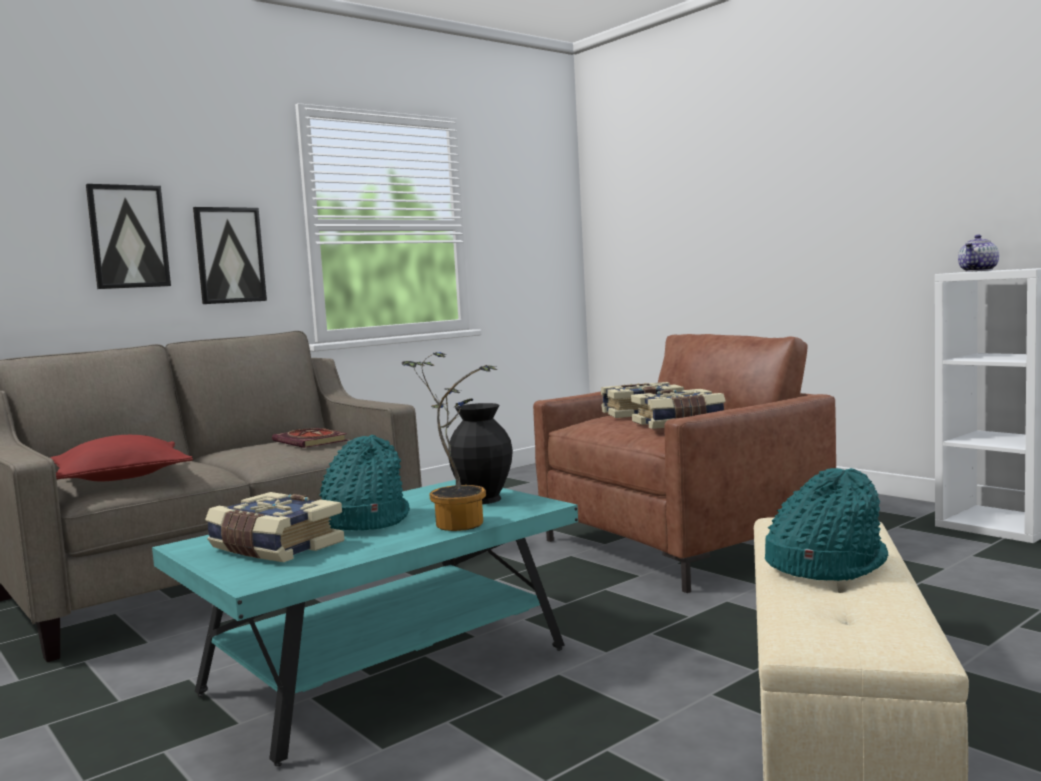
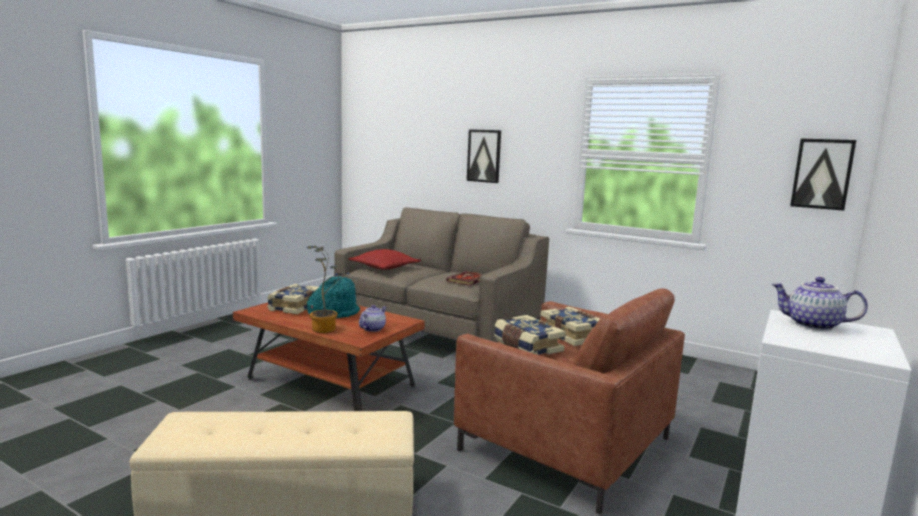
camera: 70 degrees right, 5 degrees up
(229, 255) = (530, 169): picture -> picture (822, 174)
(385, 673) = (330, 383): turquoise coffee table -> brown coffee table
(483, 500) = (372, 329): black vase -> teapot
(825, 565) = (288, 424): turquoise hat -> none

